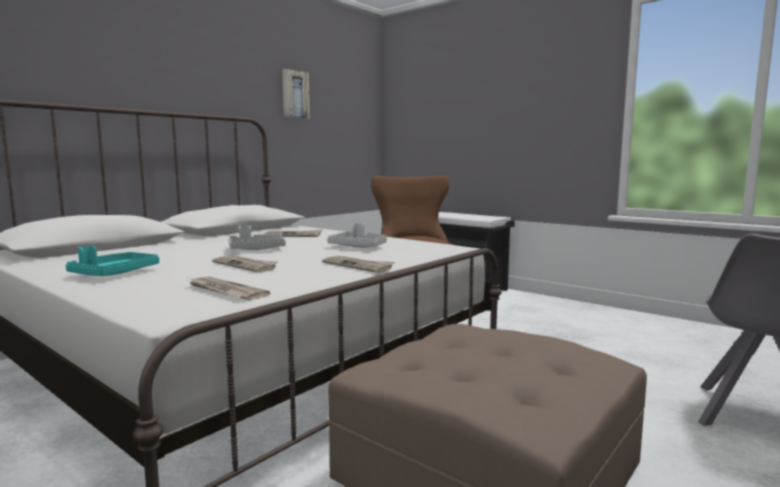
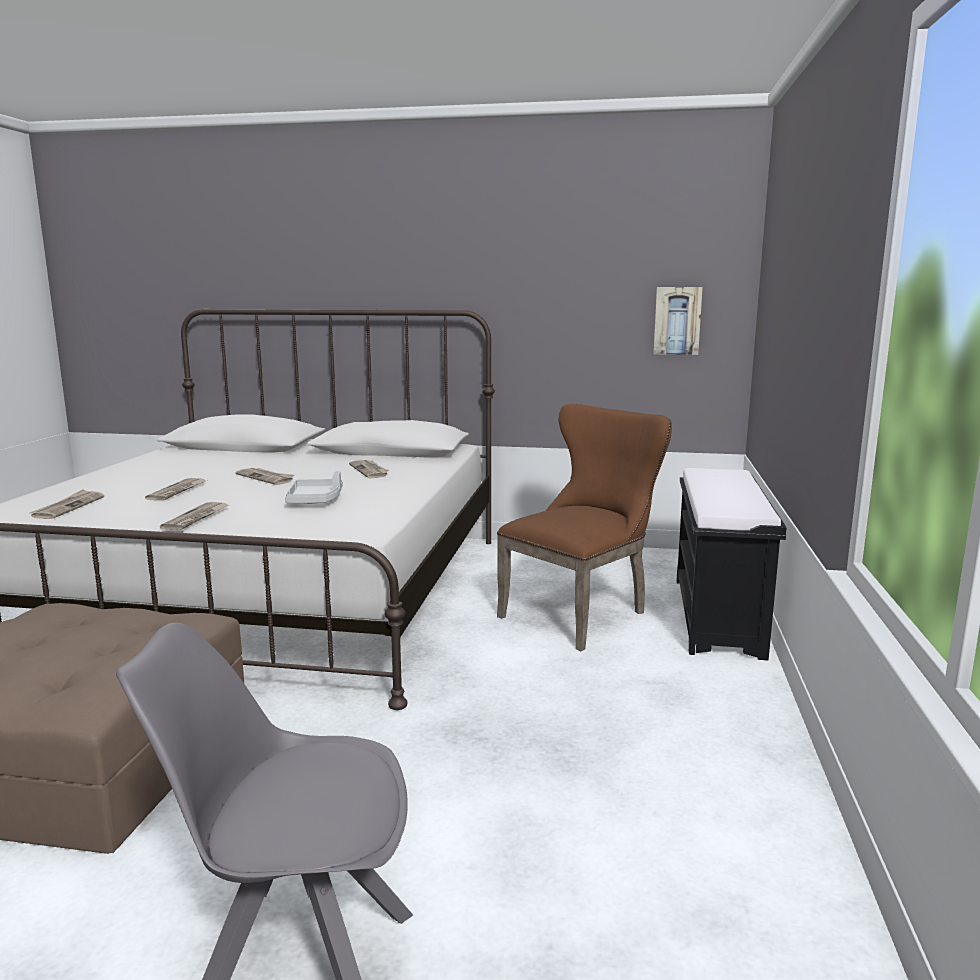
camera: 60 degrees right, 5 degrees up
(114, 273) = (127, 474): turquoise tray -> none
(256, 249) = (266, 478): grey tray -> newspaper
(295, 94) = (557, 270): picture -> picture (677, 320)

